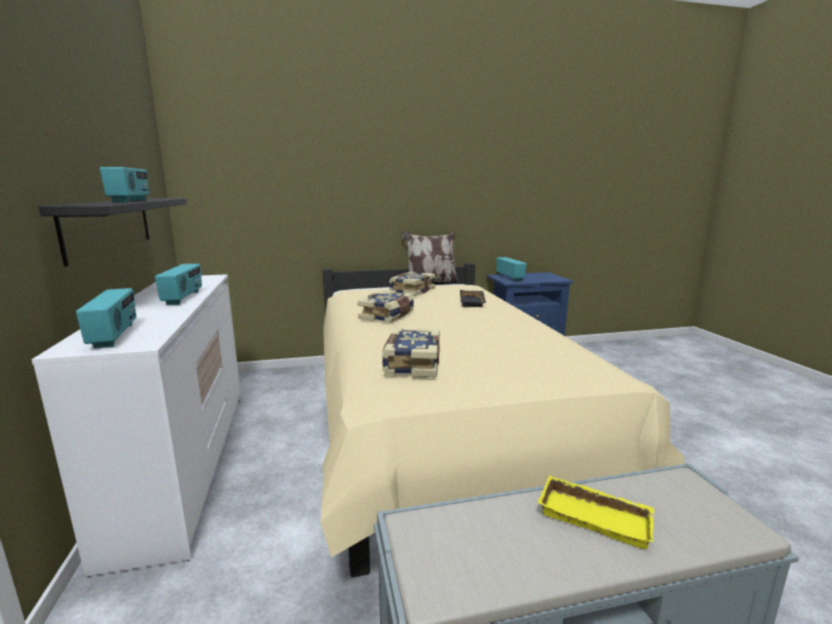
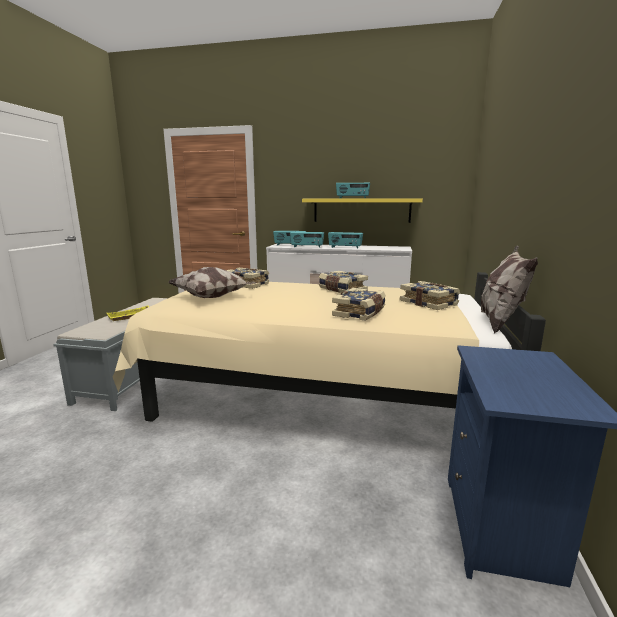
camera: 115 degrees right, 0 degrees up
(110, 225) = (361, 210): black shelf -> yellow shelf
(473, 302) = (360, 313): black tray -> book
(510, 277) = (519, 360): radio -> radio (307, 247)
(512, 362) = (213, 297): none -> pillow

